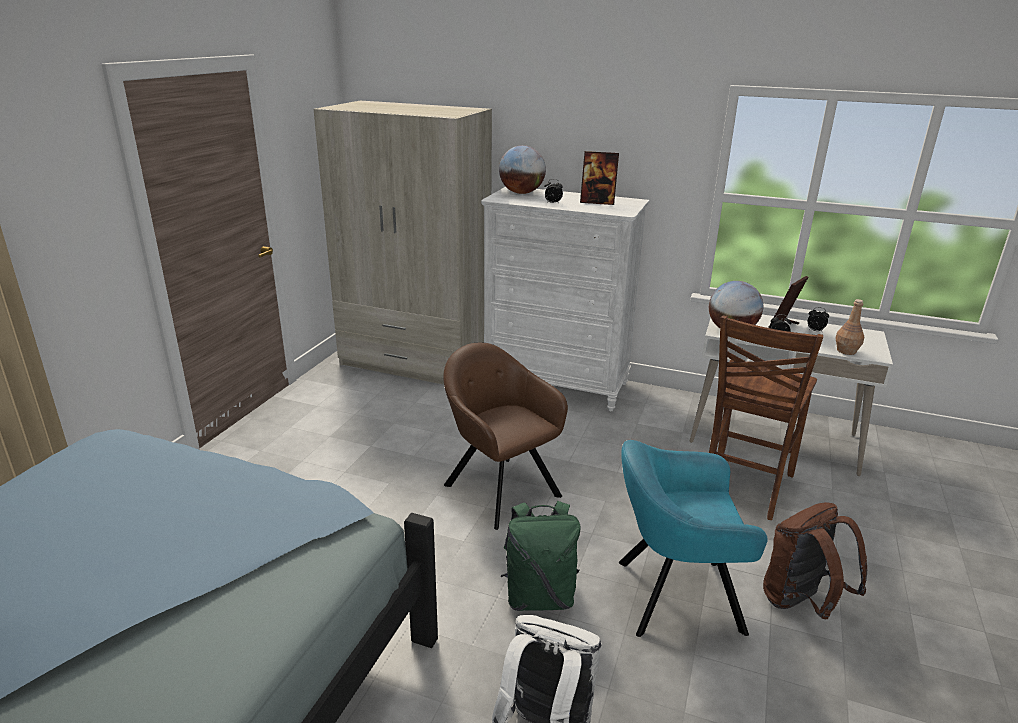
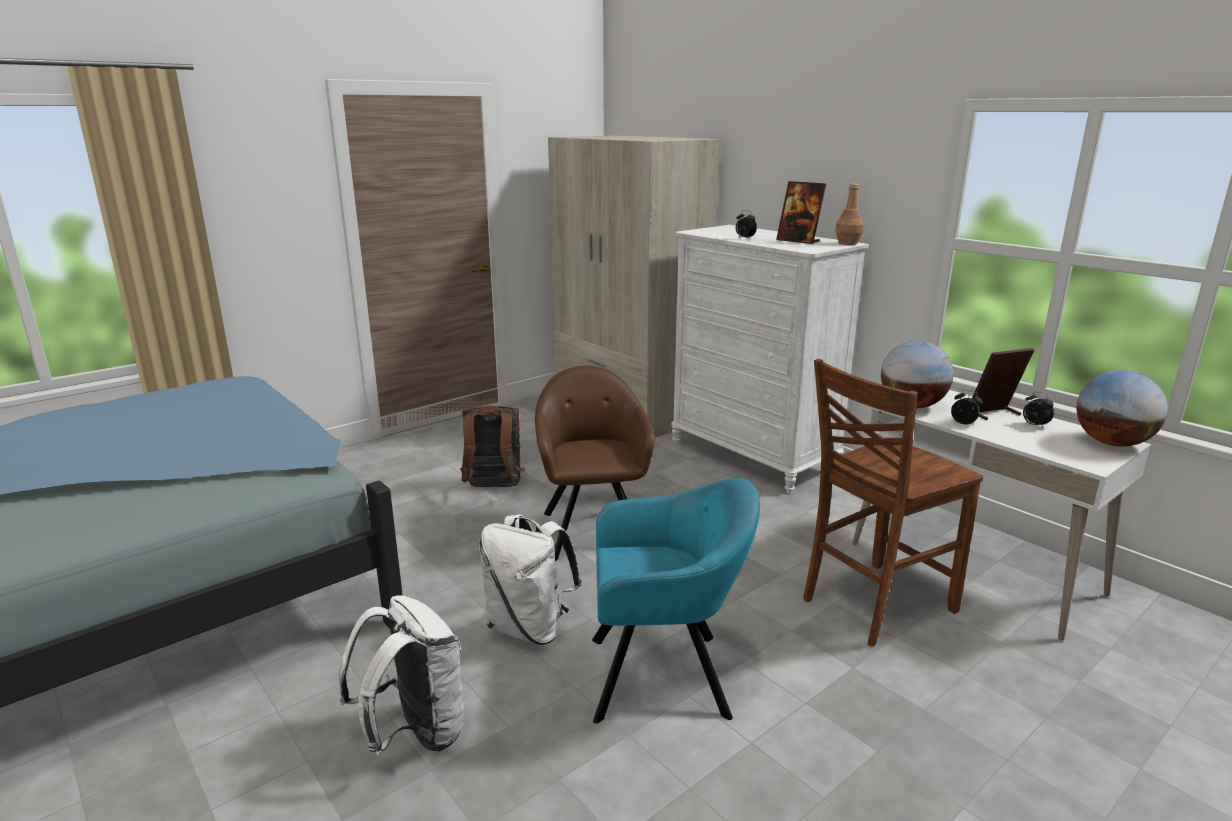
camera: 30 degrees right, 5 degrees down
(521, 193) = (731, 230): globe -> globe (1112, 443)
(539, 596) = (530, 628): green backpack -> white backpack
(673, 596) = (665, 676): turquoise armchair -> turquoise armchair turned 150 degrees clockwise
(801, 602) = (814, 738): brown backpack -> brown backpack (493, 488)
(846, 351) = (1050, 451): brown bottle -> brown bottle (848, 243)

